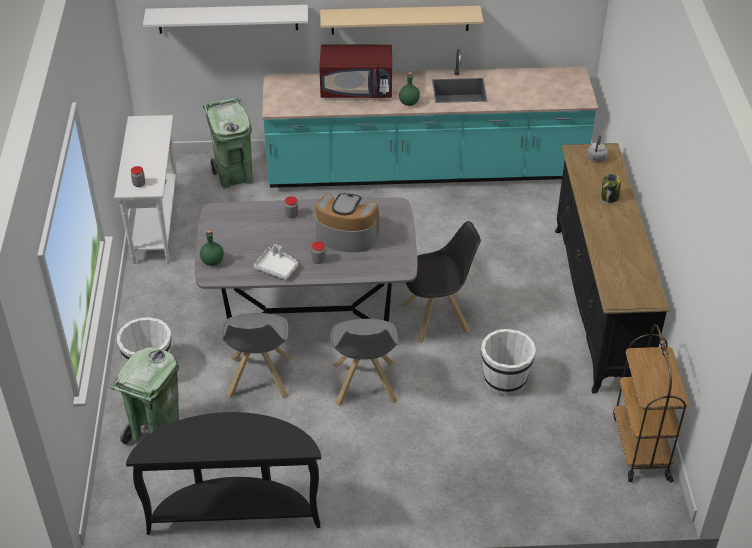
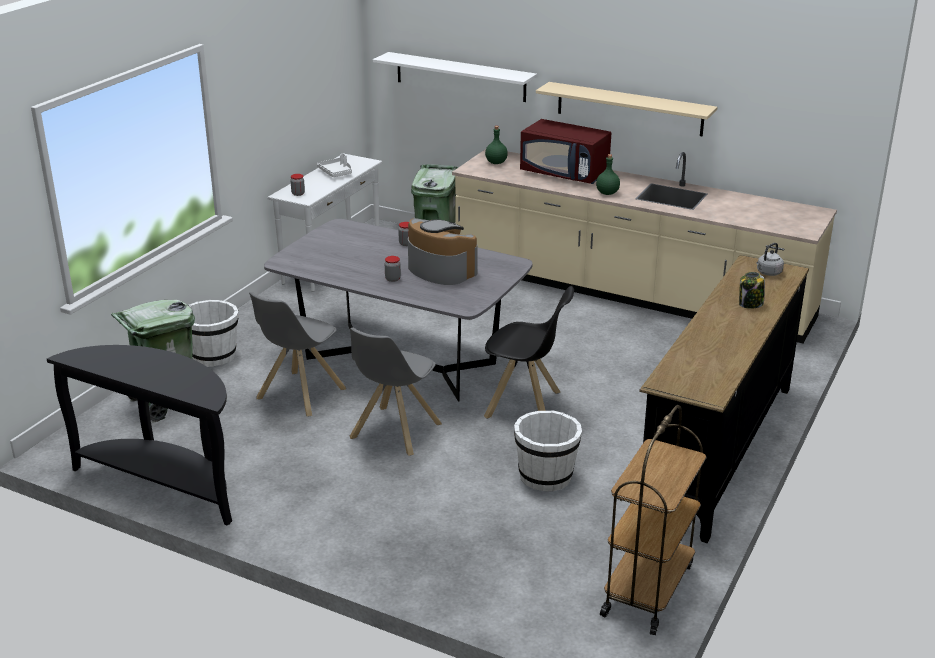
camera: 30 degrees right, 15 degrees down
(212, 261) = (295, 254): green bottle -> green bottle (496, 162)
(277, 267) = (347, 273): white tray -> white tray (336, 172)
(425, 170) = (629, 293): turquoise counter -> beige counter

